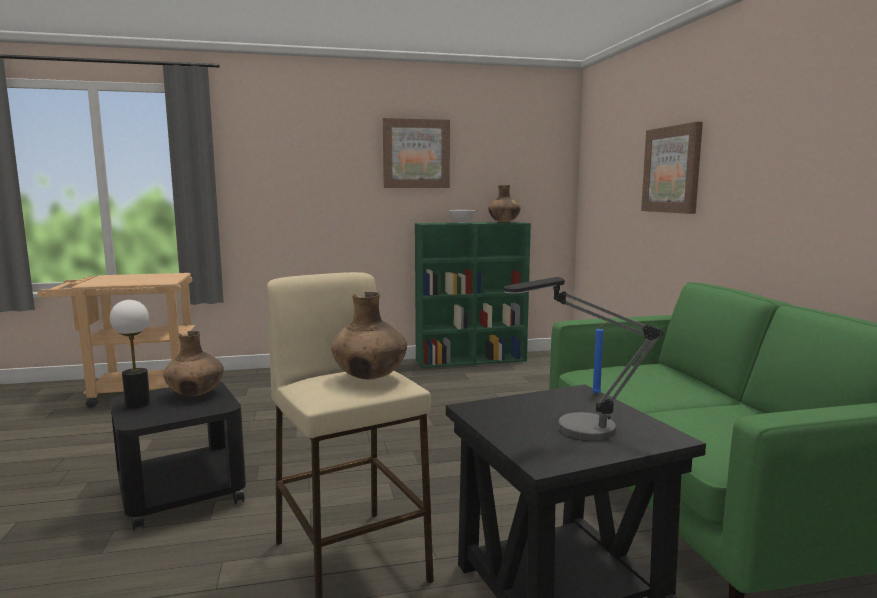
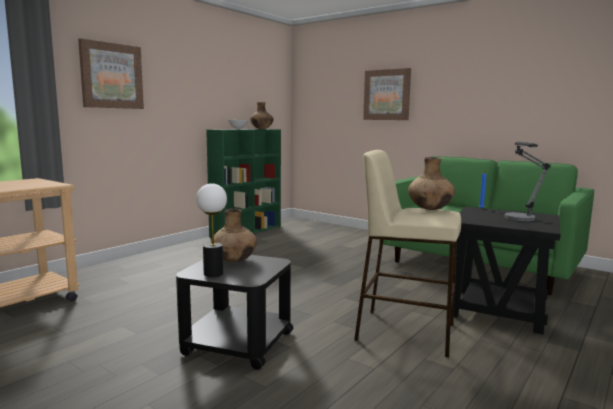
camera: 40 degrees left, 0 degrees up
(416, 154) = (204, 75): picture -> picture (111, 76)

